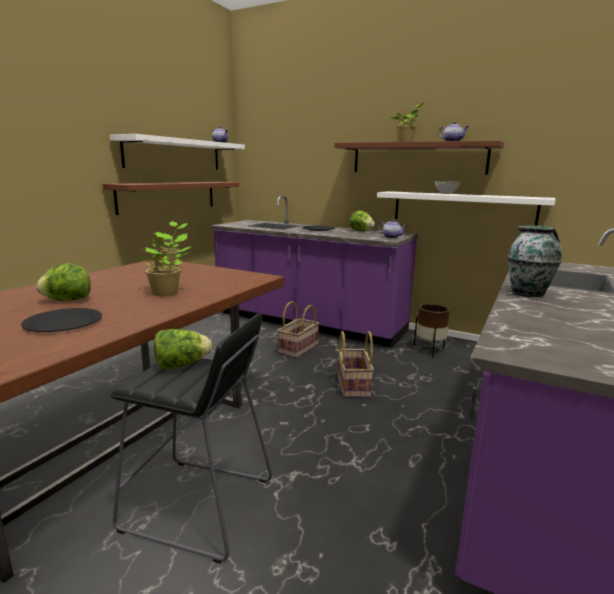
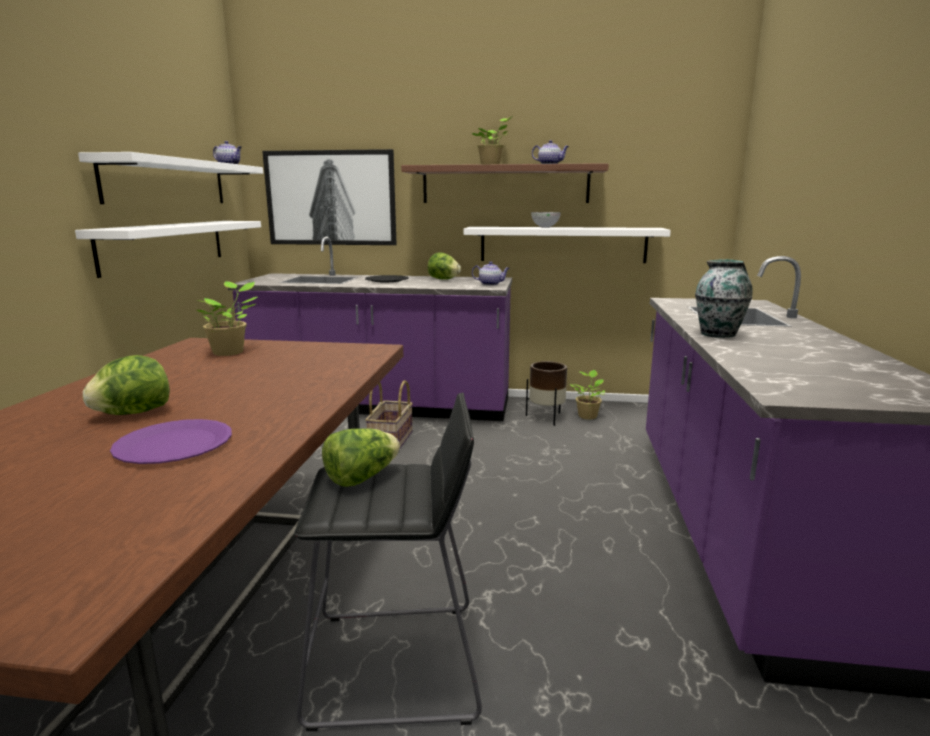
camera: 20 degrees left, 0 degrees up
(63, 322) = (174, 444): black plate -> purple plate
(166, 292) = (274, 383): potted plant -> potted plant (587, 416)
(168, 196) = (165, 245): brown shelf -> white shelf
(290, 167) = (330, 198): none -> picture
(354, 386) = (489, 474): basket -> none

